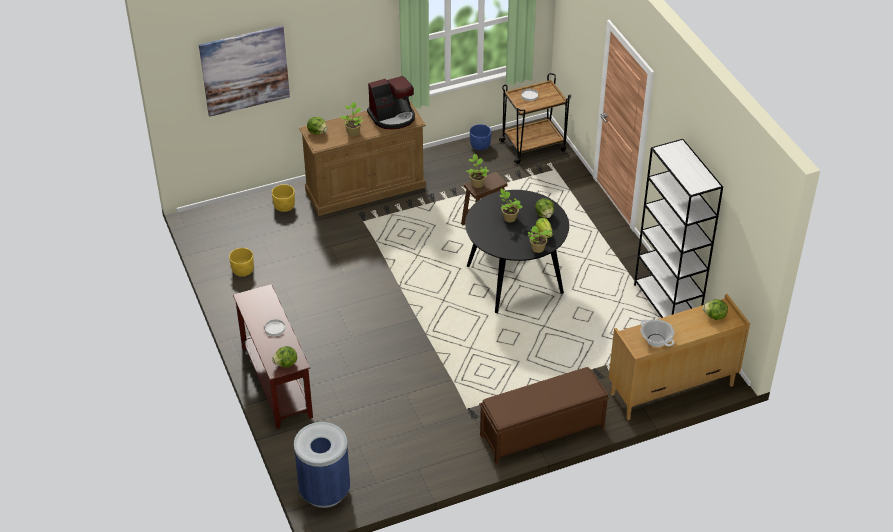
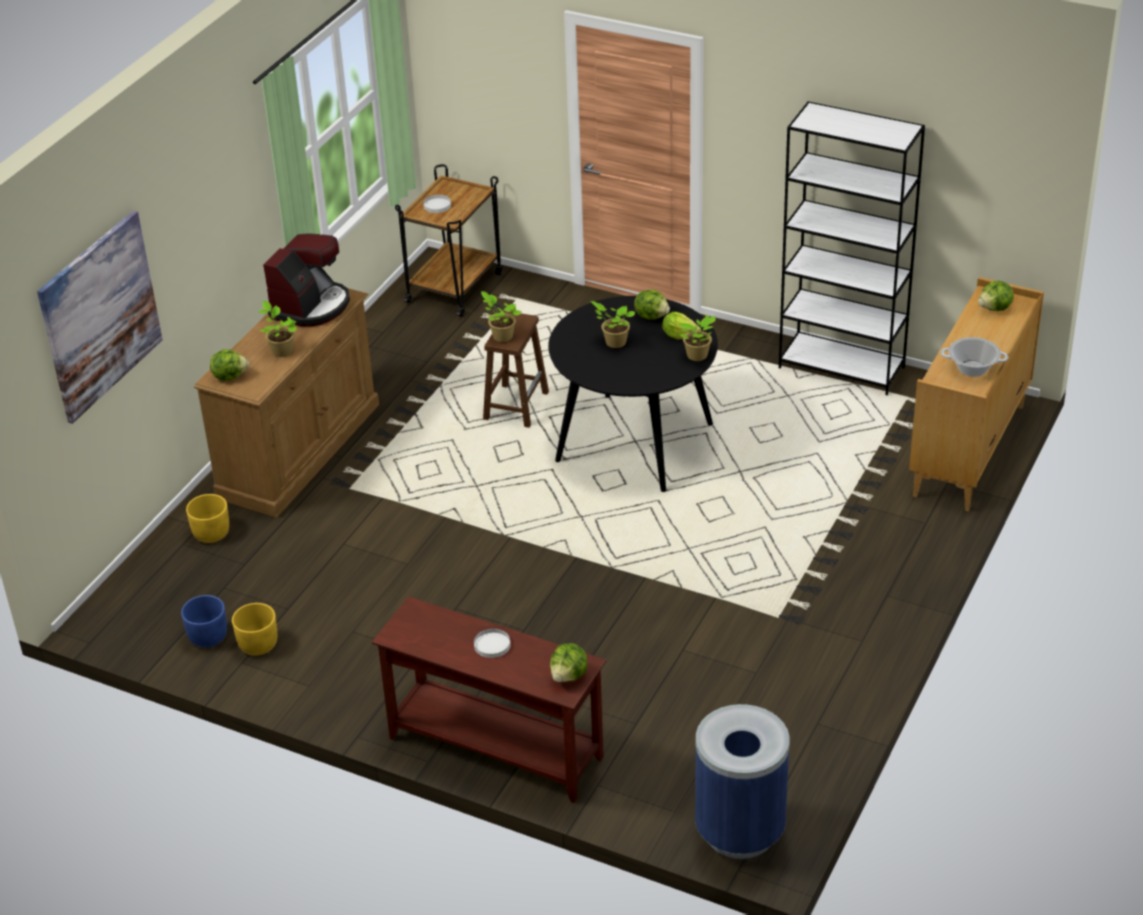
camera: 40 degrees left, 5 degrees down
(480, 145) = (386, 321): blue planter -> blue planter (208, 636)
(541, 432) = (896, 586): brown bench -> none

